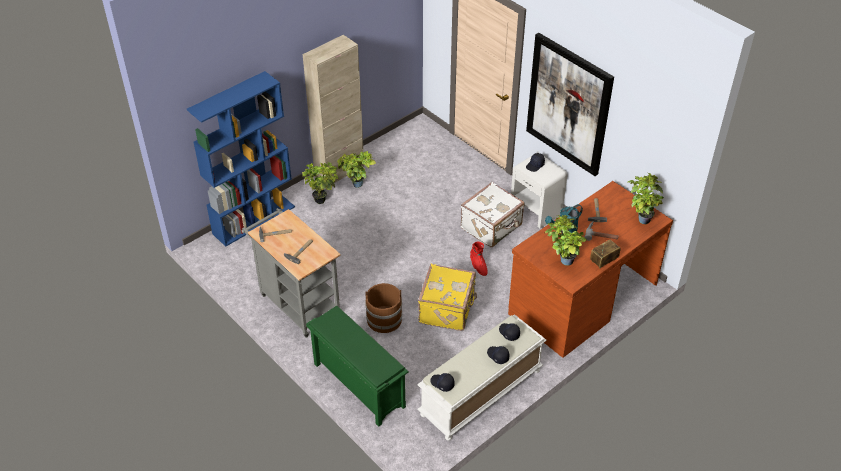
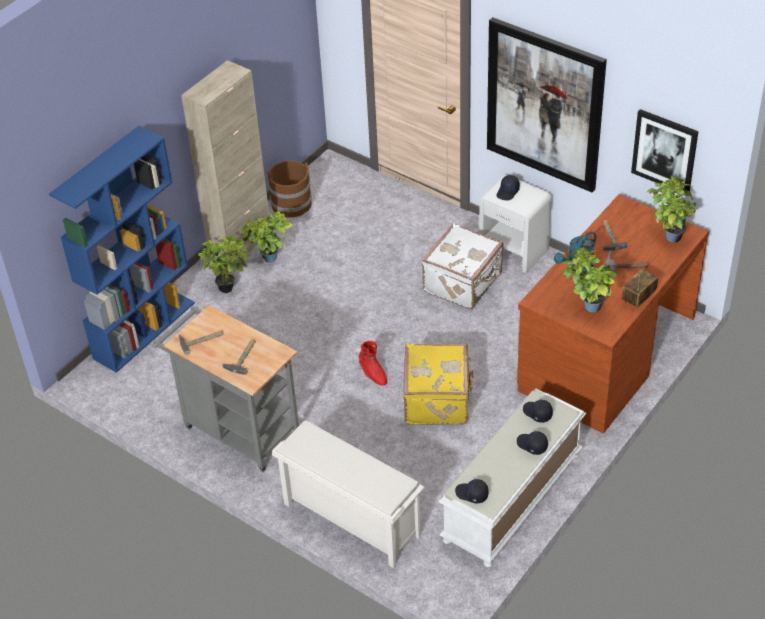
camera: 10 degrees left, 0 degrees up
(357, 385) = (350, 519): green shoe rack -> white shoe rack
(384, 319) = (359, 428): brown bucket -> brown bucket (291, 204)
(478, 266) = (461, 337): red boot -> red boot (373, 374)
(648, 153) = (665, 151): none -> picture

